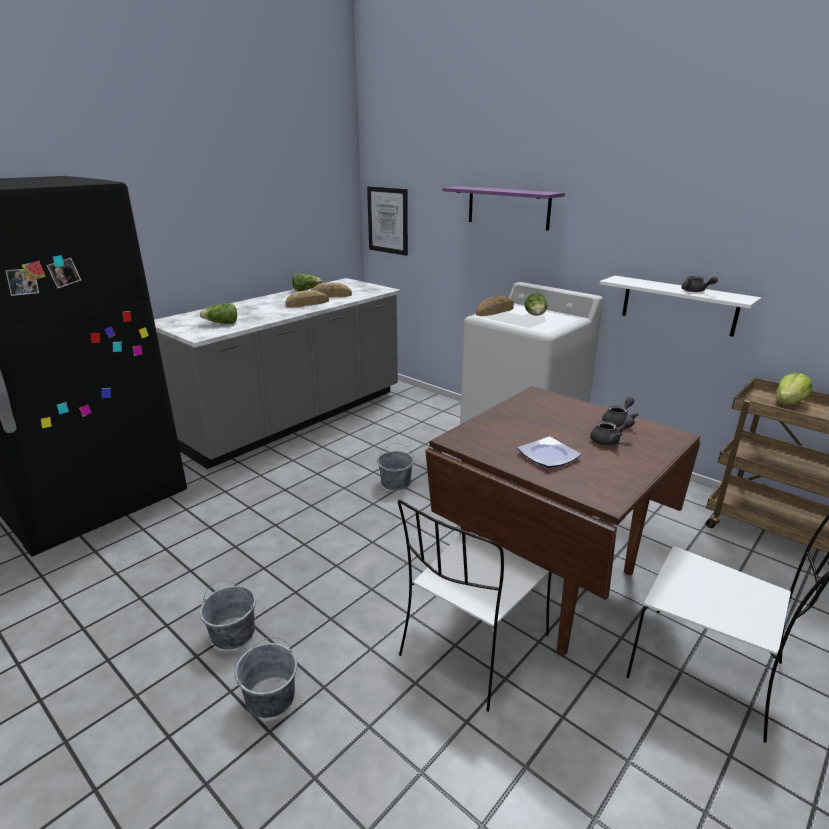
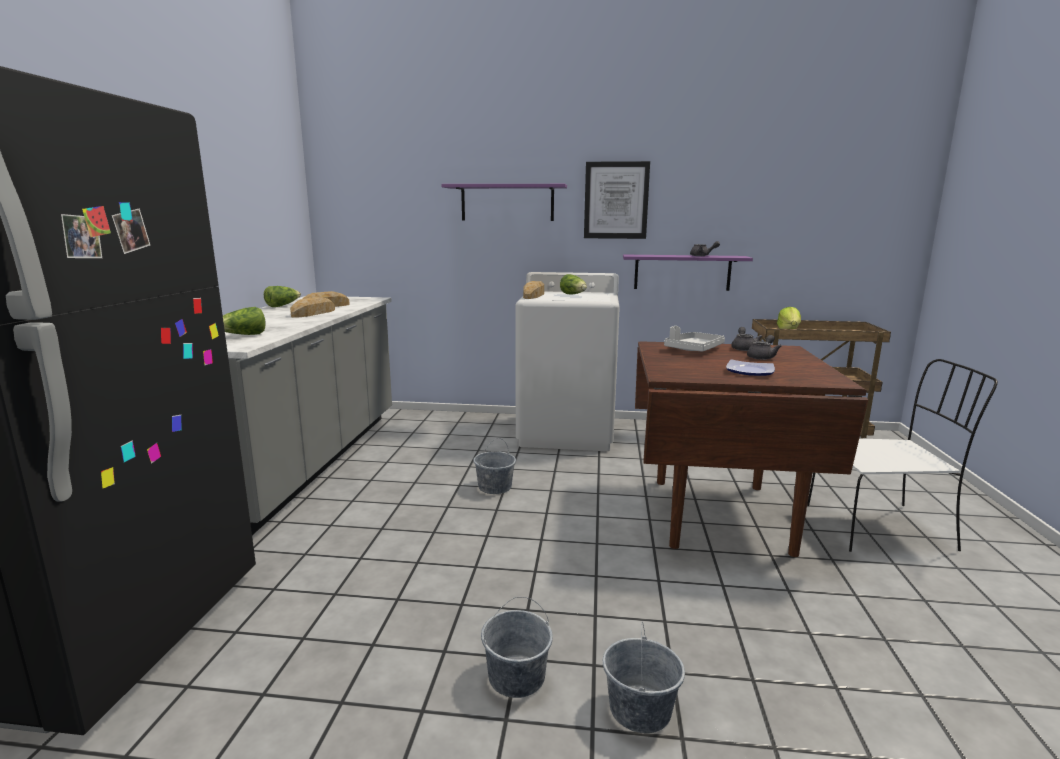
camera: 35 degrees left, 10 degrees down
(388, 220) = (352, 228): picture -> picture (616, 200)
(472, 647) = (737, 580): white chair -> none
(560, 411) = (693, 349): none -> grey tray
(678, 305) = (682, 272): white shelf -> purple shelf

